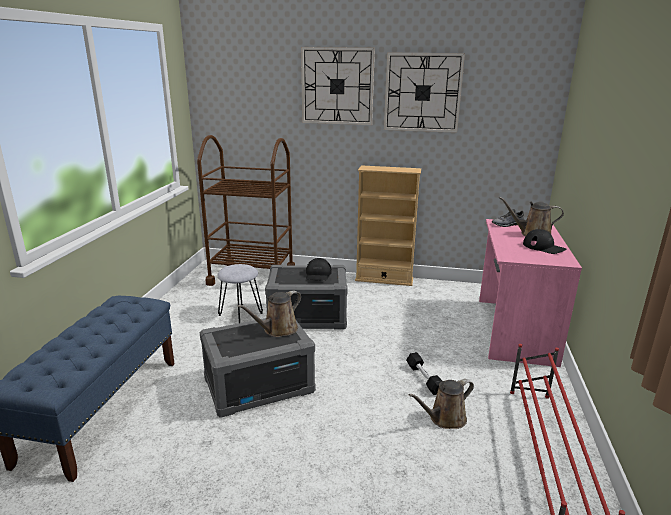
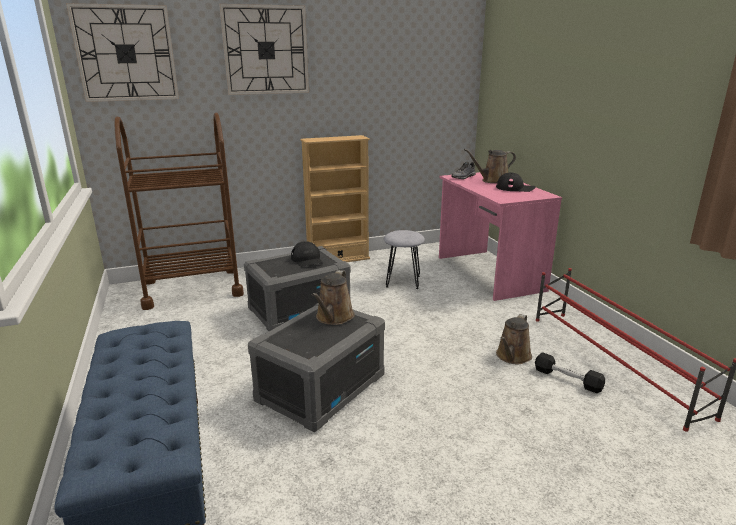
camera: 30 degrees left, 0 degrees up
(240, 314) = (221, 328): grey stool -> grey stool (402, 281)
(422, 92) = (357, 55): wall clock -> wall clock (126, 53)
(424, 379) = (463, 331): black dumbbell -> black dumbbell (567, 379)

